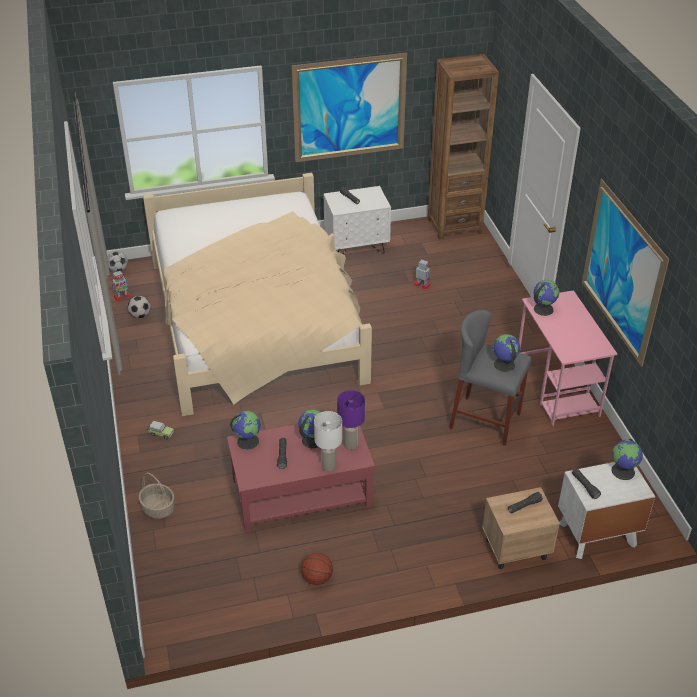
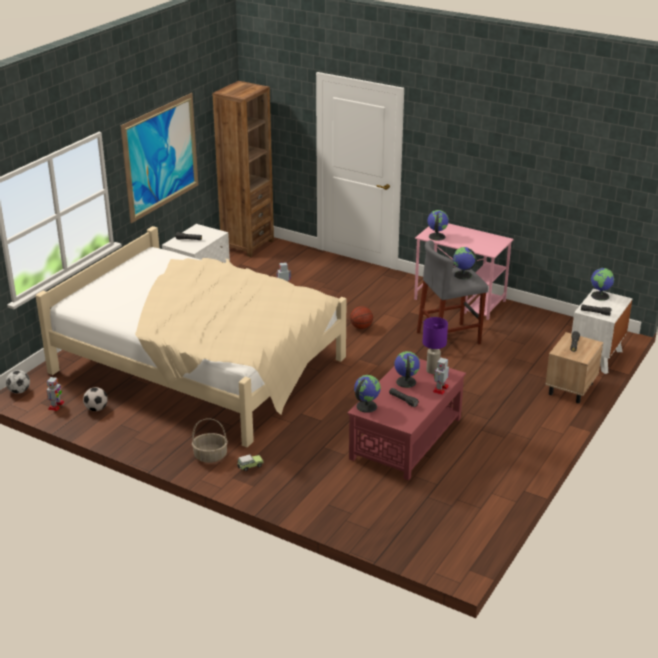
camera: 45 degrees left, 10 degrees down
(158, 508) = (328, 507): basket -> basket (210, 456)
(317, 578) = (494, 473): basketball -> basketball (361, 327)
(328, 466) = (440, 389): white table lamp -> toy robot
(622, 271) = (497, 173): picture -> none

